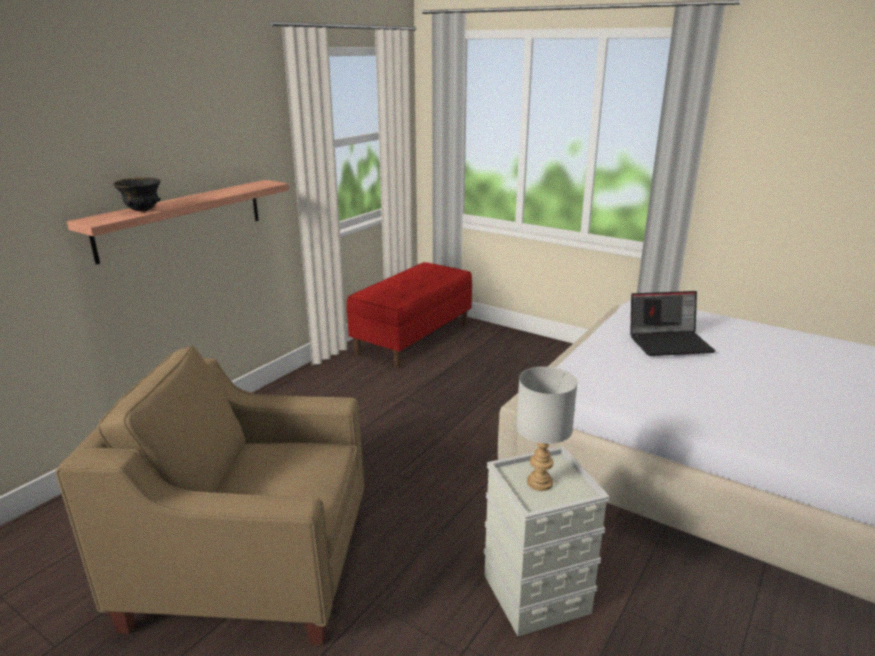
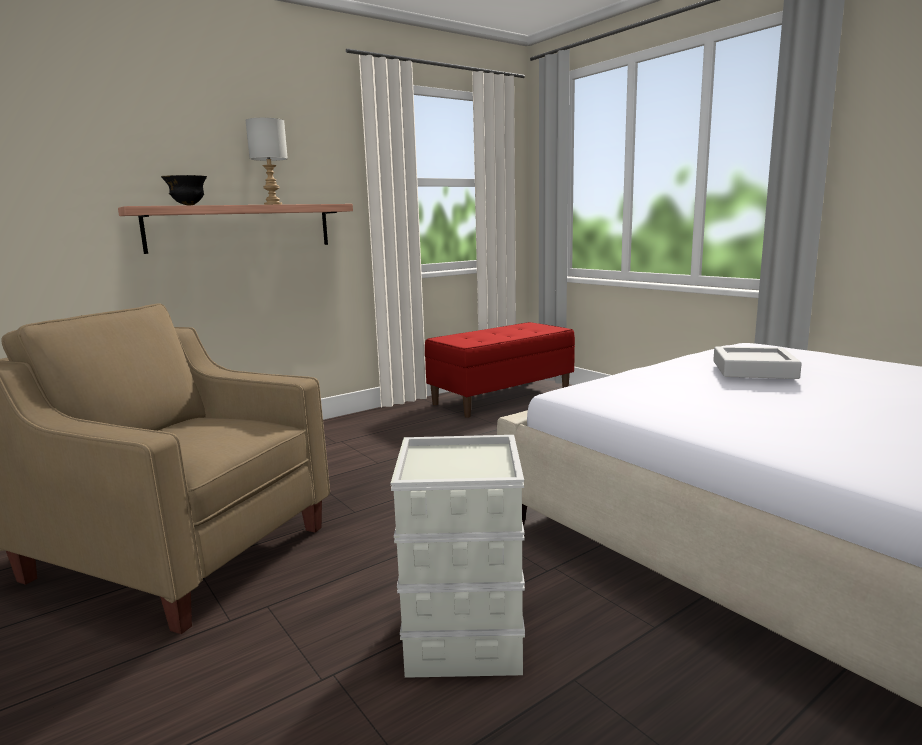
camera: 20 degrees right, 10 degrees down
(539, 482) = (451, 461): grey table lamp -> grey table lamp (273, 204)
(670, 342) = (753, 370): laptop -> grey tray

